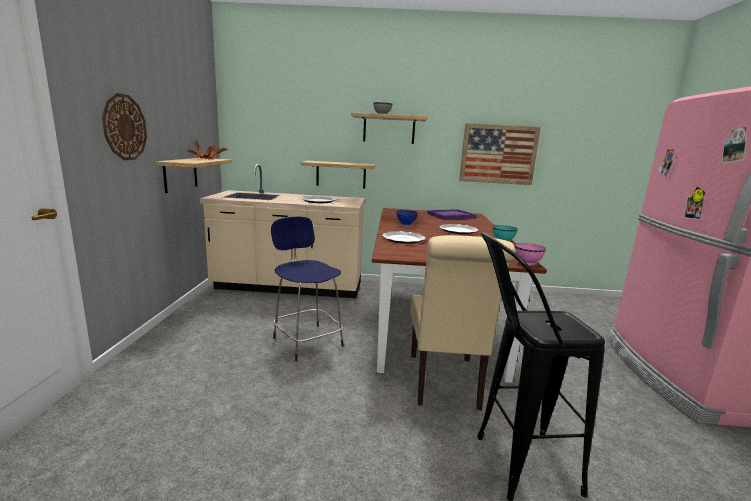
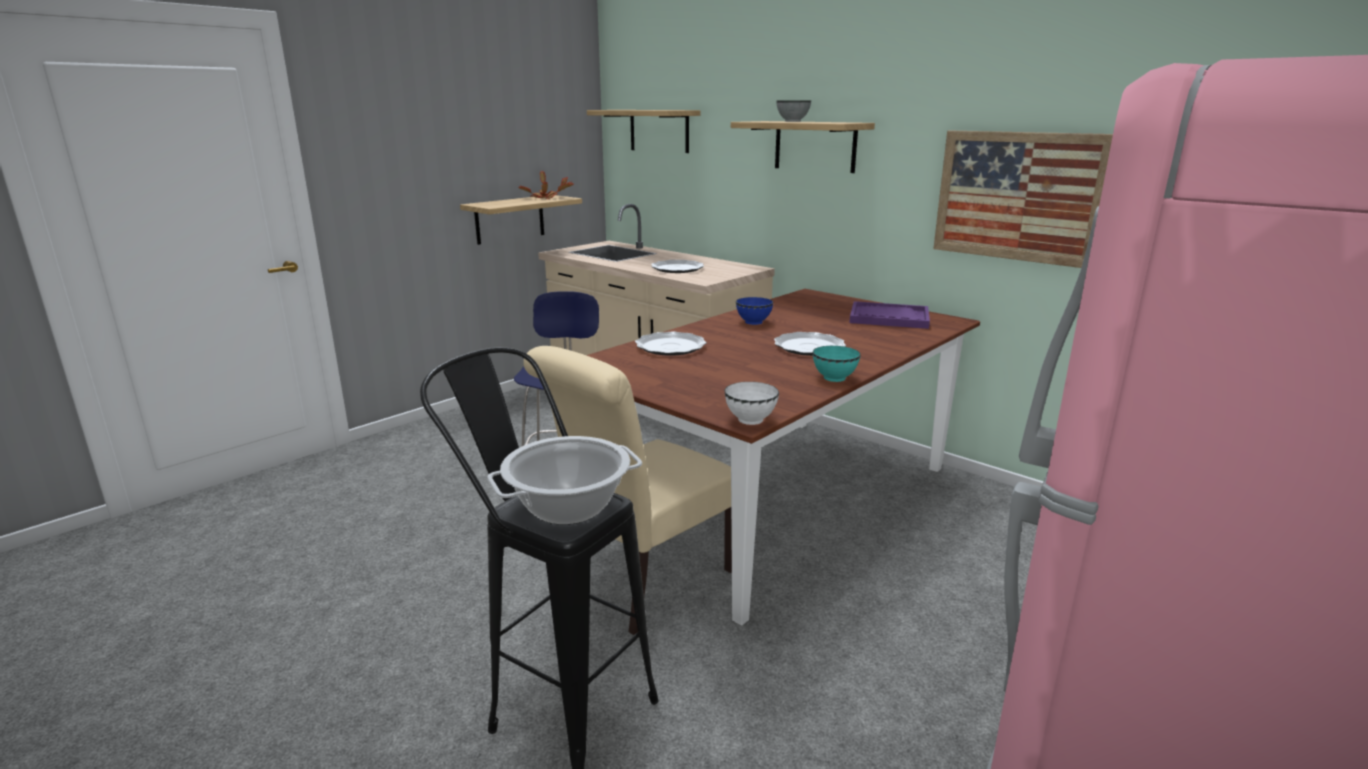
camera: 40 degrees right, 5 degrees up
(124, 127) = (408, 166): wall clock -> none
(341, 174) = (744, 225): shelf -> shelf (659, 130)
(527, 262) = (751, 419): pink bowl -> white bowl
(558, 323) = (569, 507): none -> cooking pot

